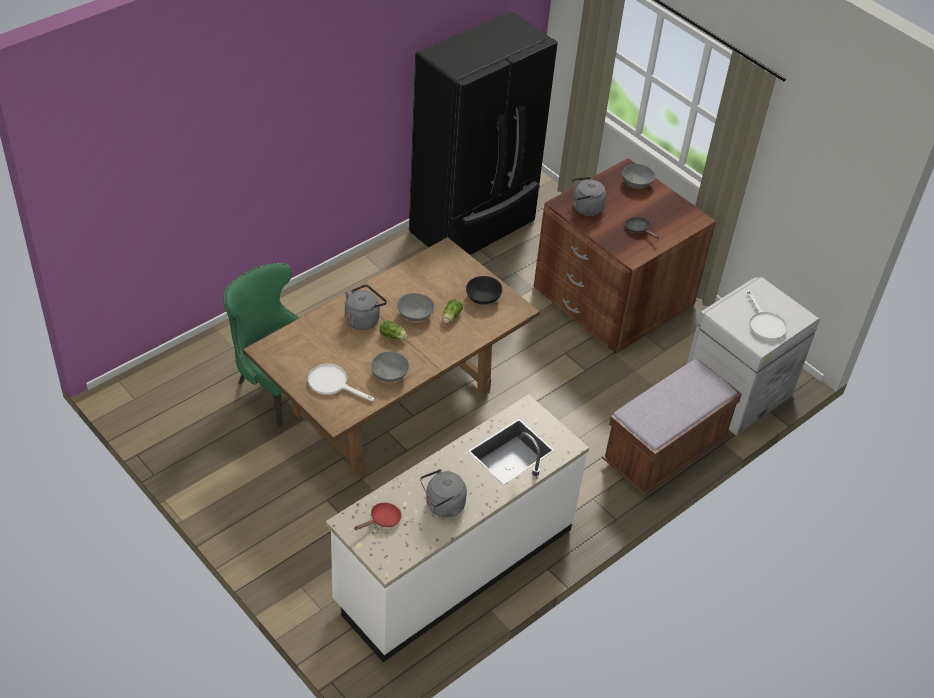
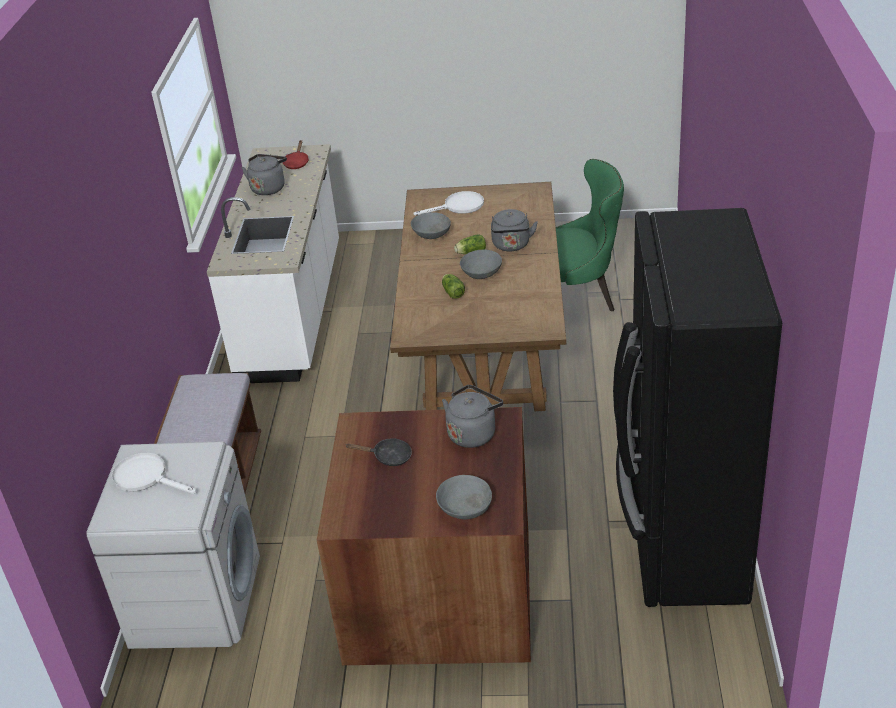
camera: 140 degrees right, 10 degrees down
(483, 297) = (452, 321): black bowl -> none

